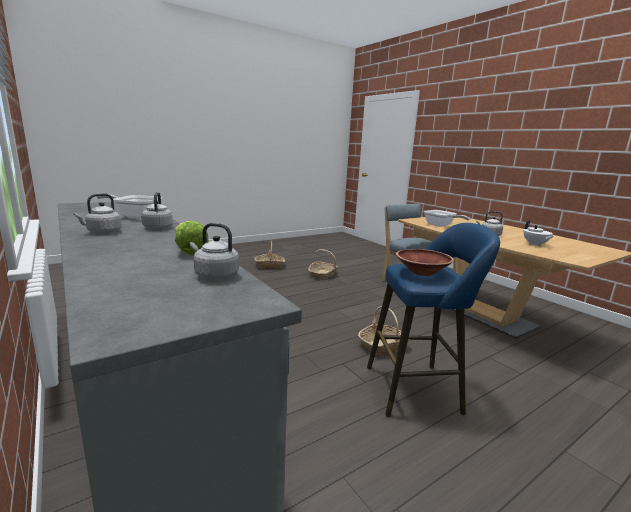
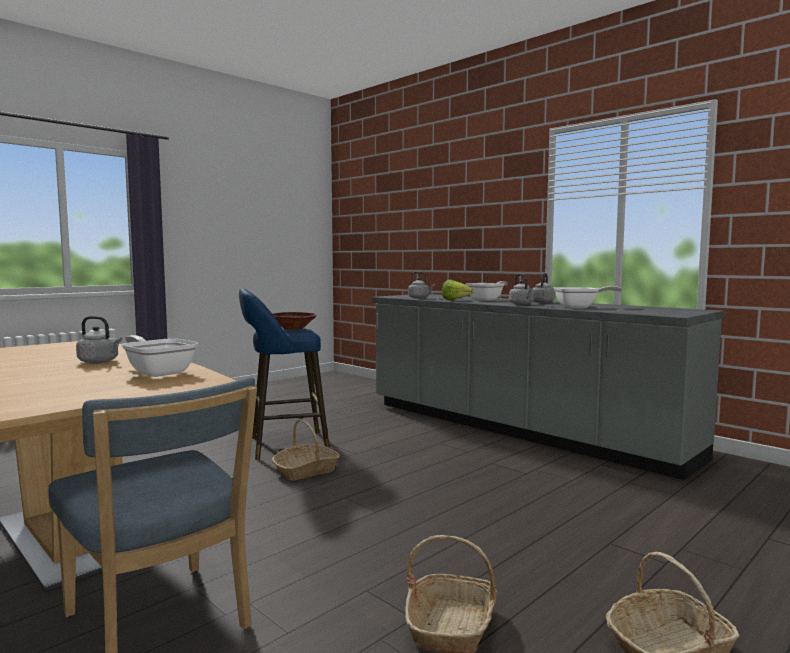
camera: 170 degrees right, 10 degrees down
(130, 250) = (487, 299): none -> frying pan
(535, 244) = (64, 354): white teapot -> none

